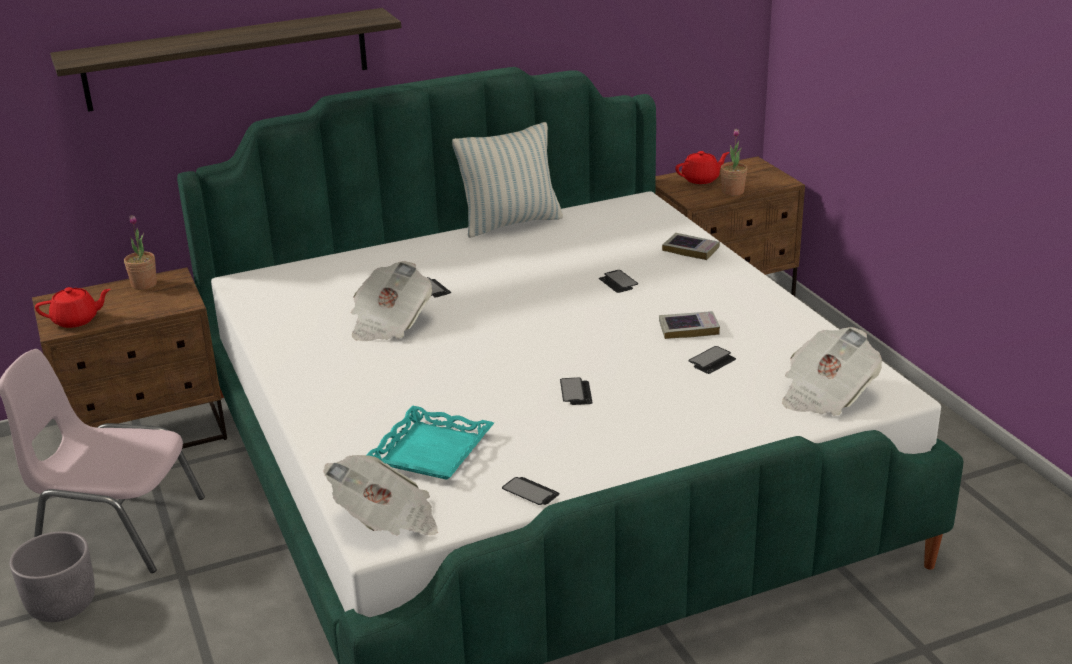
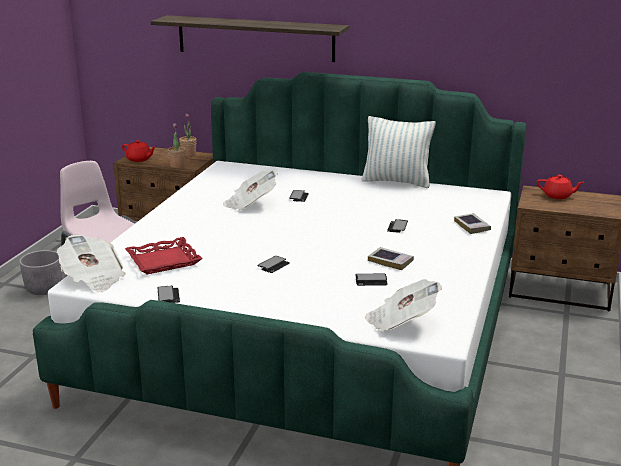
camera: 40 degrees right, 5 degrees down
(430, 451) = (163, 260): turquoise tray -> red tray
(732, 192) = (565, 208): potted plant -> potted plant (177, 165)

